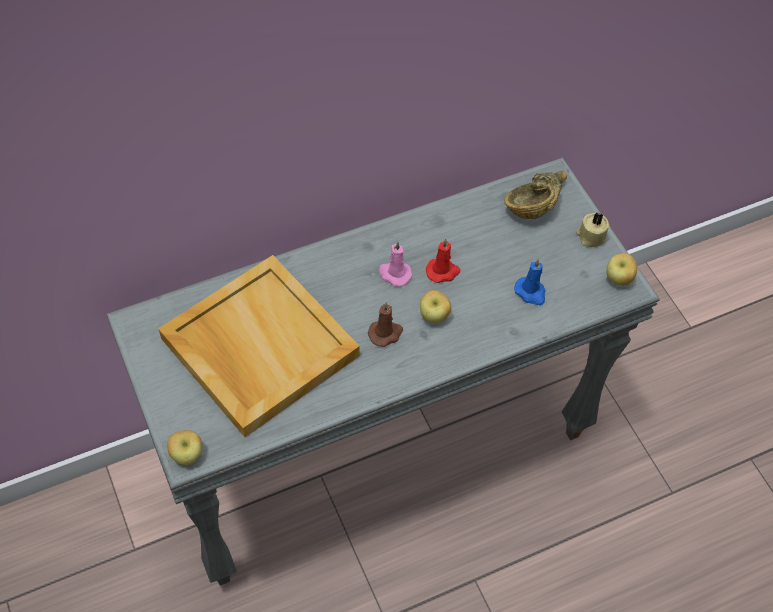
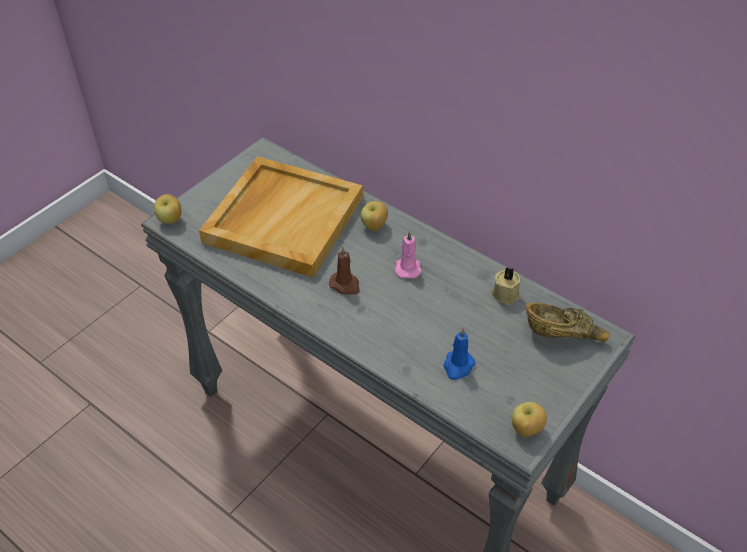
camera: 65 degrees right, 10 degrees down
(434, 316) = (384, 309): apple -> apple (374, 226)
(443, 271) = (433, 297): red candle -> none
(590, 236) = (558, 389): beige candle -> beige candle (505, 293)

